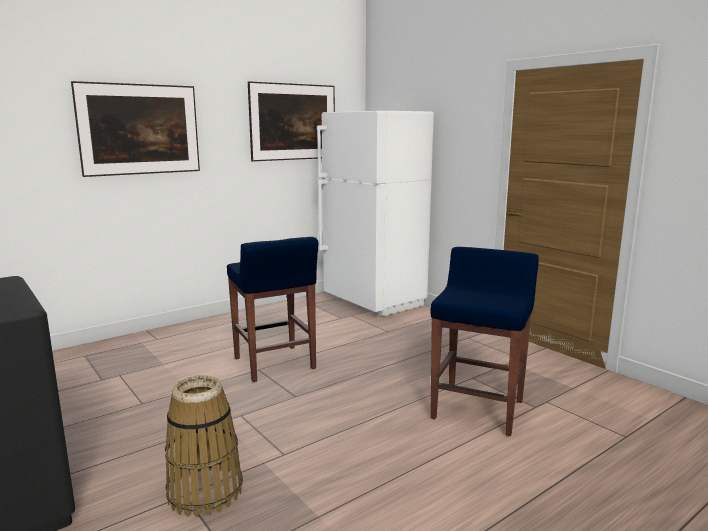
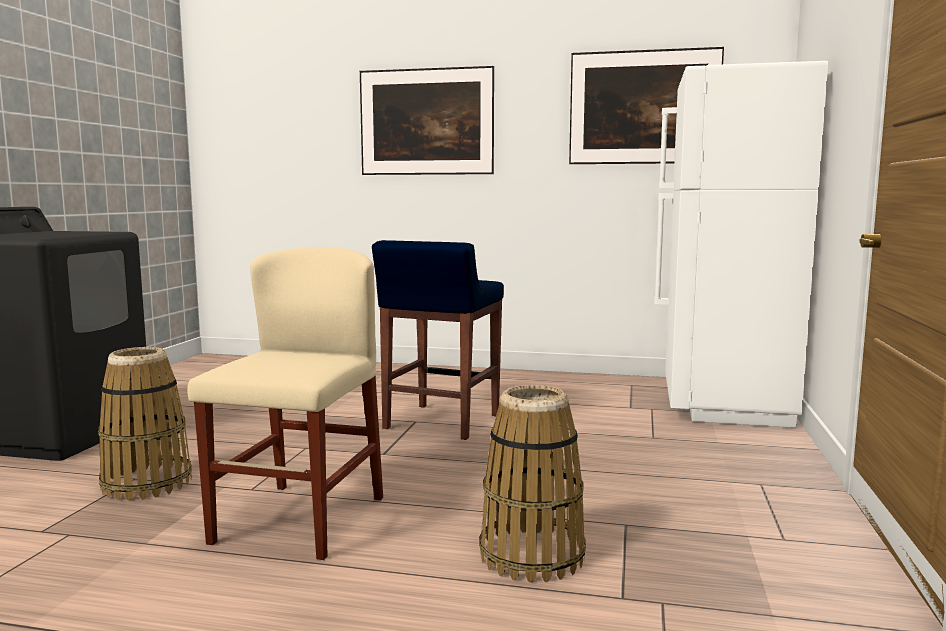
camera: 50 degrees right, 5 degrees down
(357, 452) = (300, 520): none -> beige chair
(478, 409) = (532, 556): blue stool -> basket

